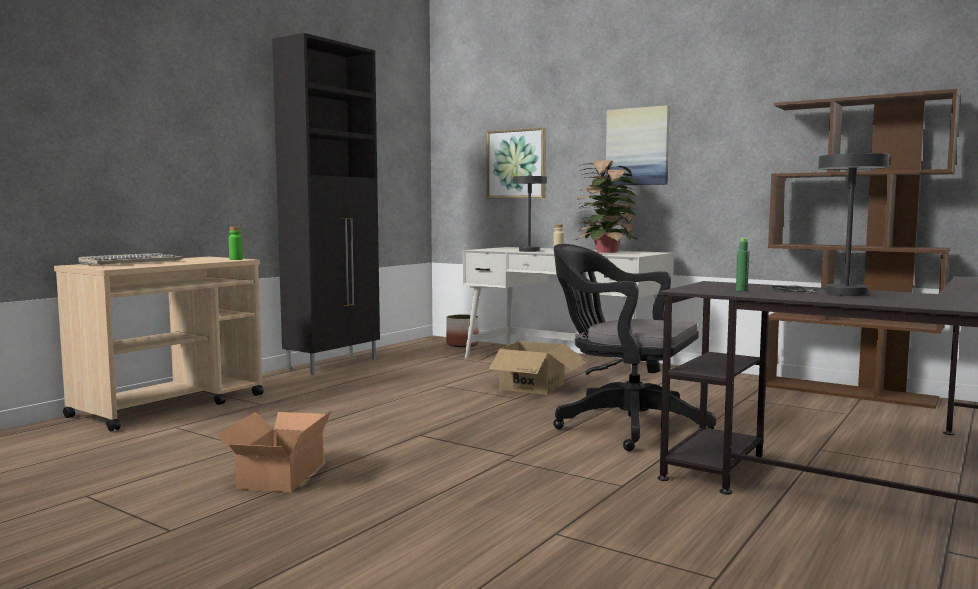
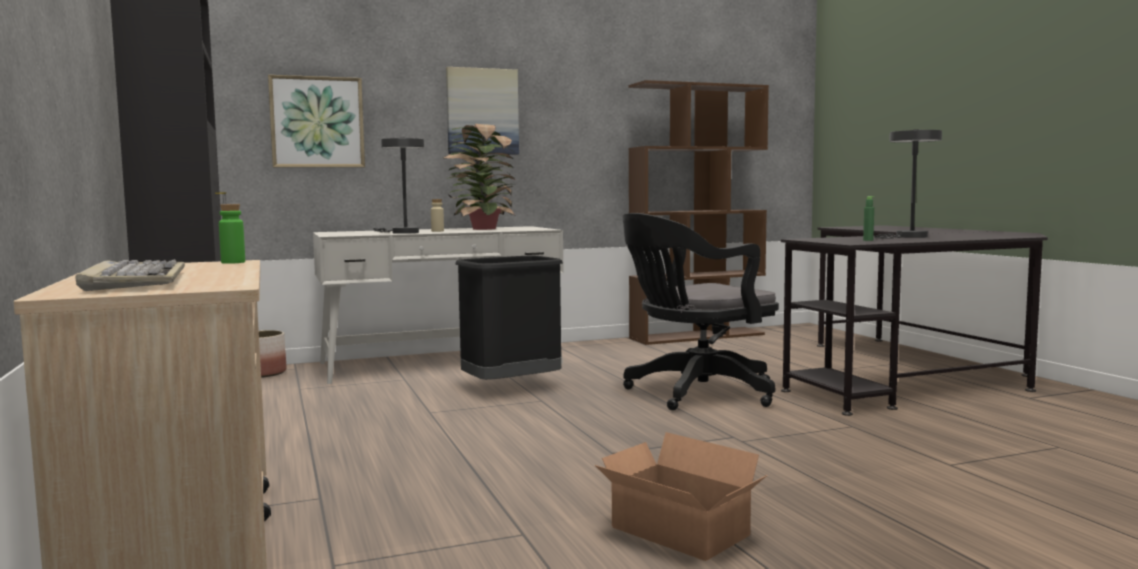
camera: 55 degrees left, 0 degrees up
(532, 386) = (511, 388): cardboard box -> black trash can

